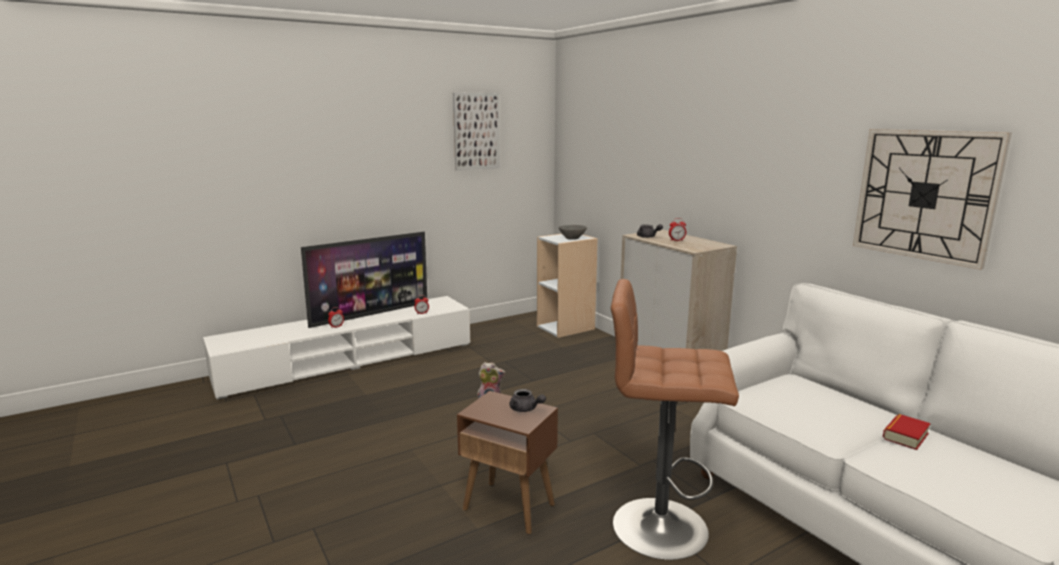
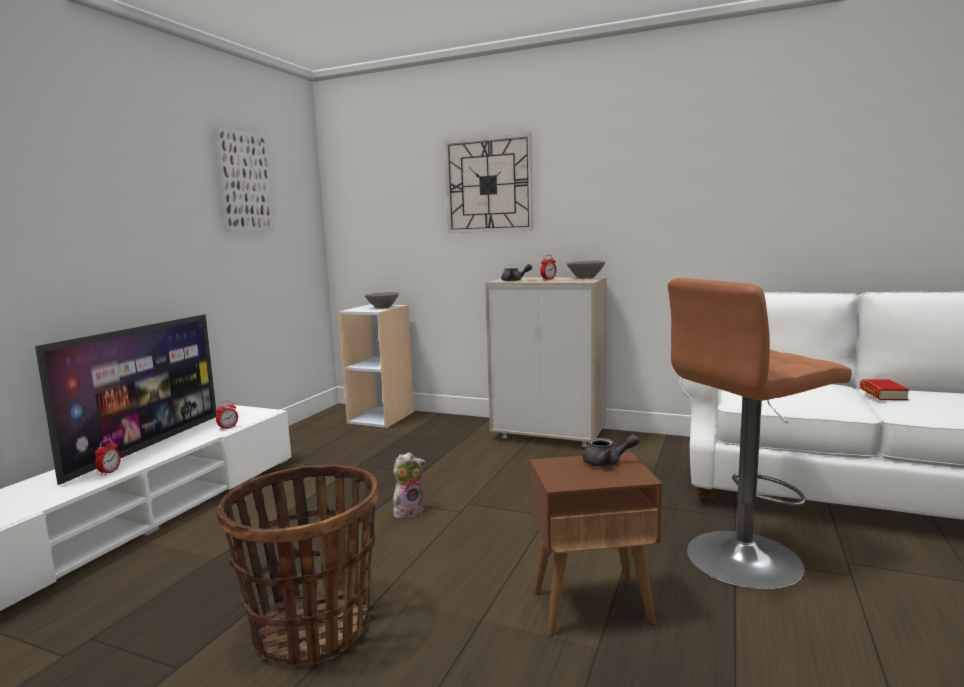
camera: 35 degrees left, 5 degrees down
(362, 452) = (312, 629): none -> basket
(712, 244) = (585, 278): none -> grey bowl
(925, 195) = (796, 197): wall clock -> wall clock (488, 185)

